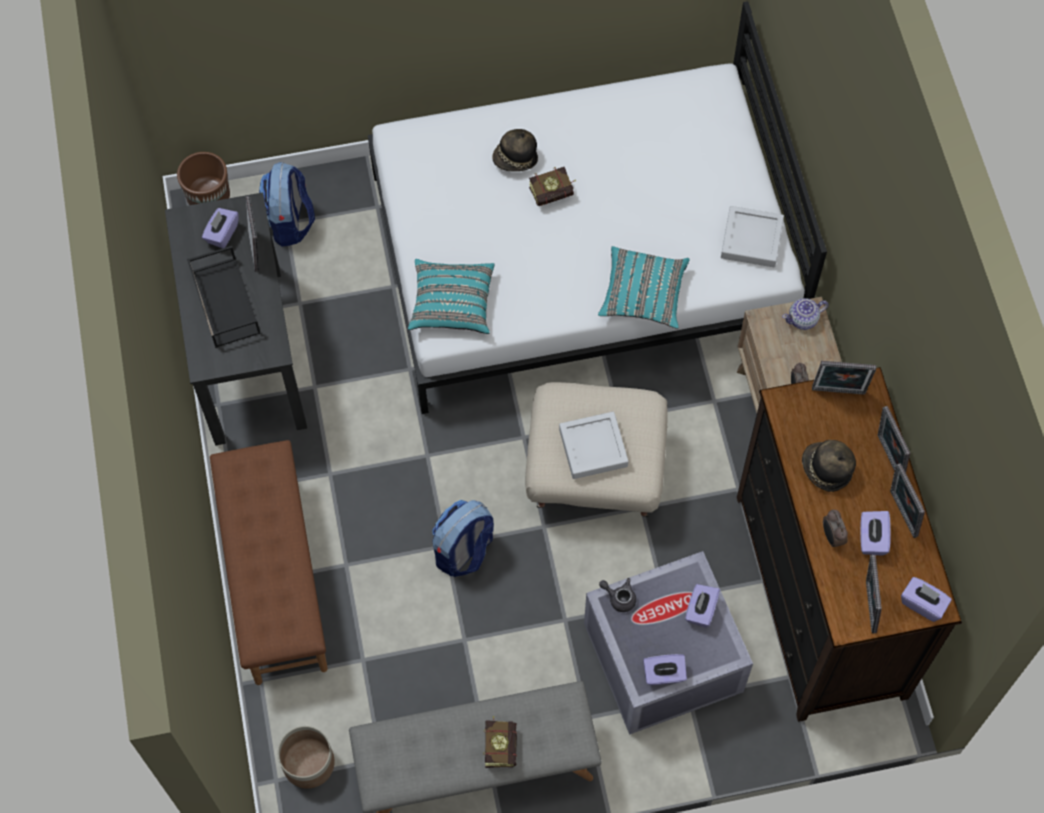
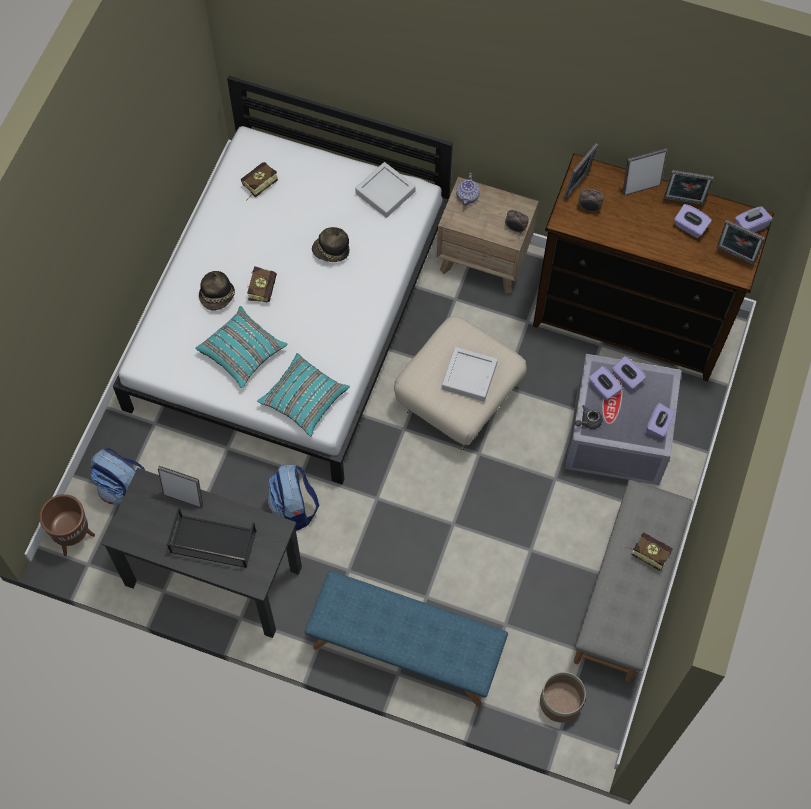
camera: 60 degrees left, 0 degrees up
(222, 234) = (153, 514): purple tissue box -> purple tissue box (603, 388)
(274, 577) = (405, 651): brown bench -> blue bench
(464, 551) = (465, 514): backpack -> backpack (294, 508)
(643, 295) = (381, 279): turquoise pillow -> turquoise pillow (242, 352)
(670, 119) = (257, 186): none -> book
(826, 469) = (626, 224): hat -> hat (331, 251)
(831, 537) = (675, 248): alarm clock -> alarm clock (589, 209)
(887, 458) = (640, 187): picture frame -> picture frame turned 150 degrees clockwise

